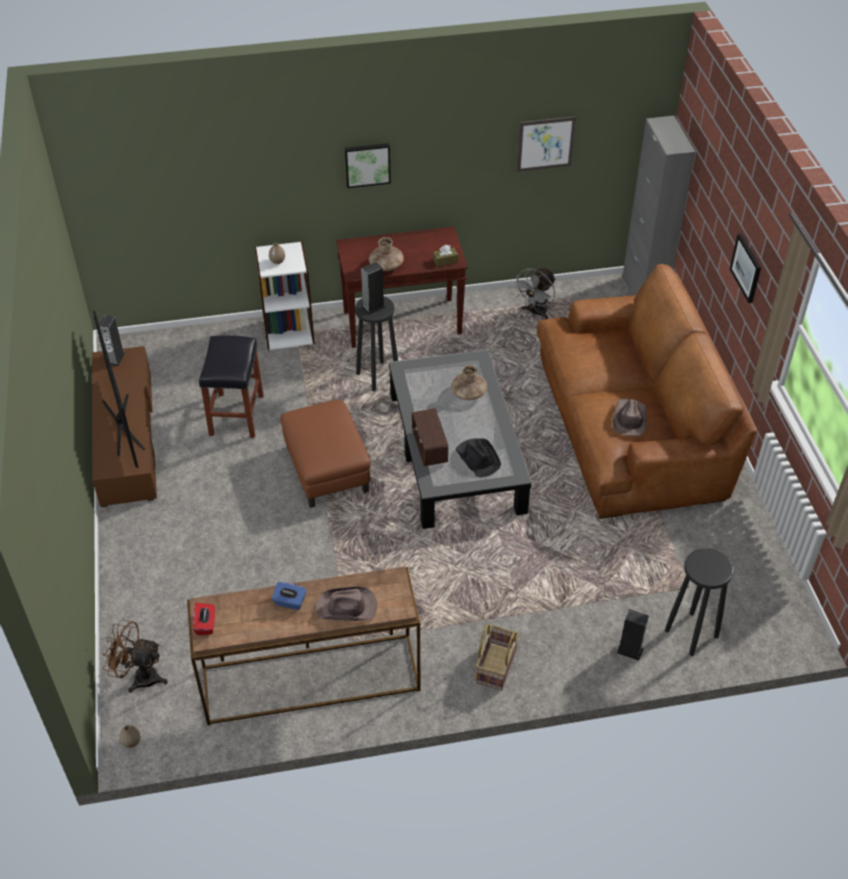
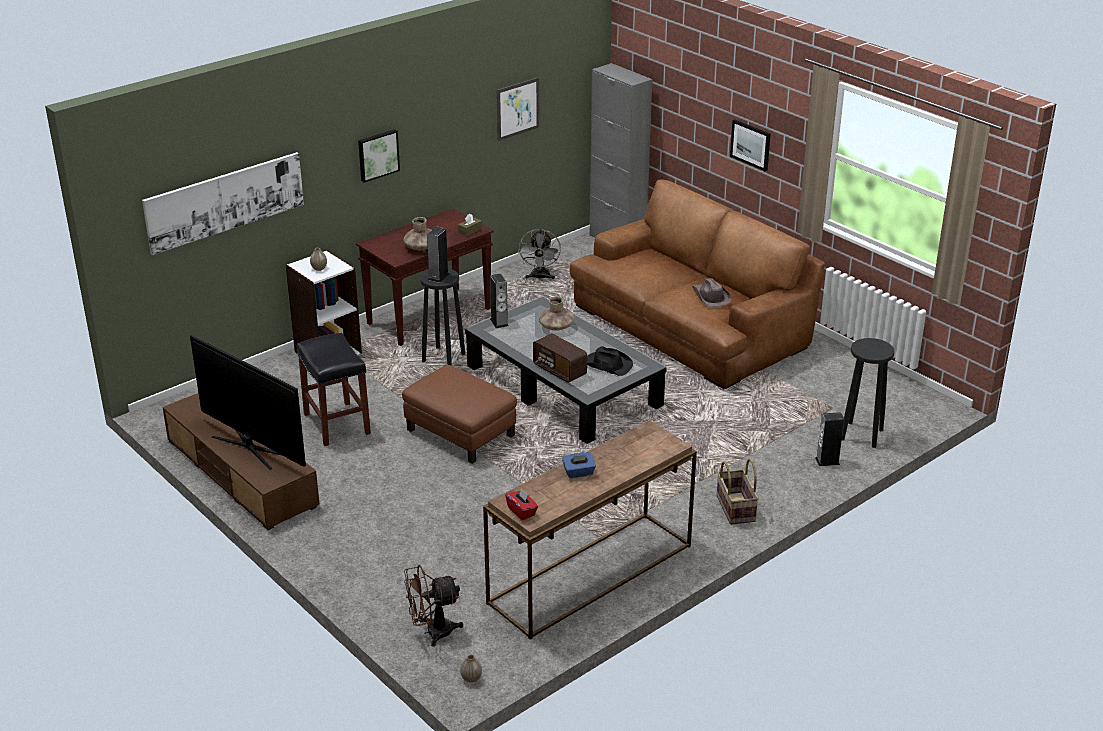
camera: 30 degrees left, 15 degrees down
(115, 359) = (193, 404): speaker -> speaker (499, 322)
(191, 181) = (225, 201): none -> picture
(347, 608) = (631, 460): brown hat -> none

